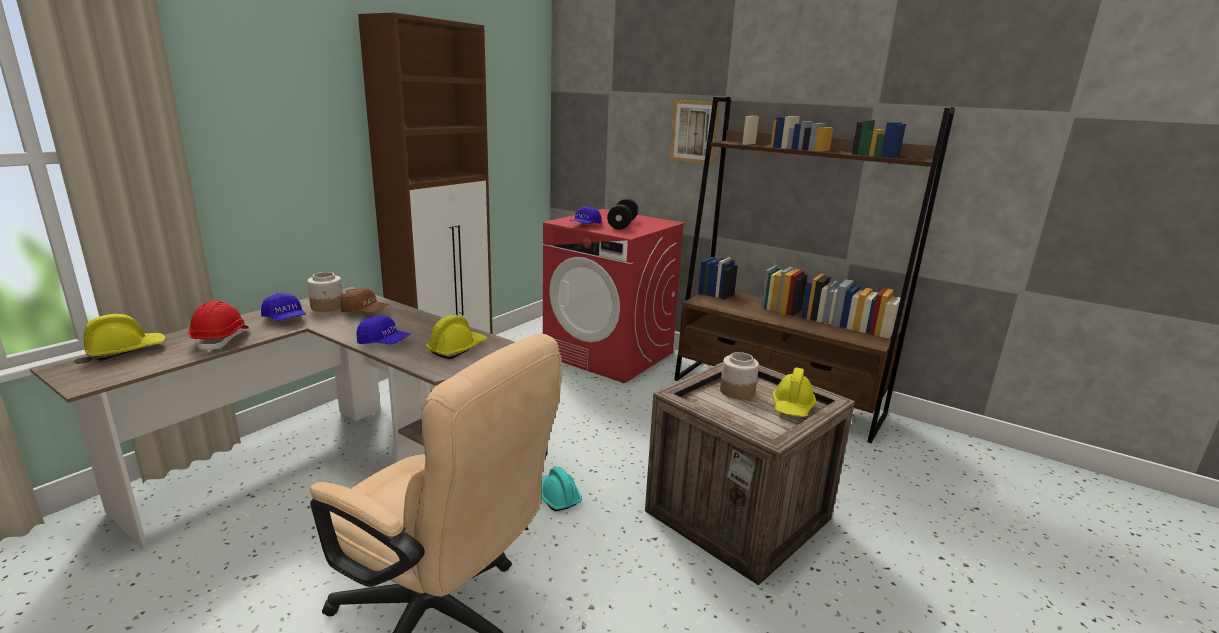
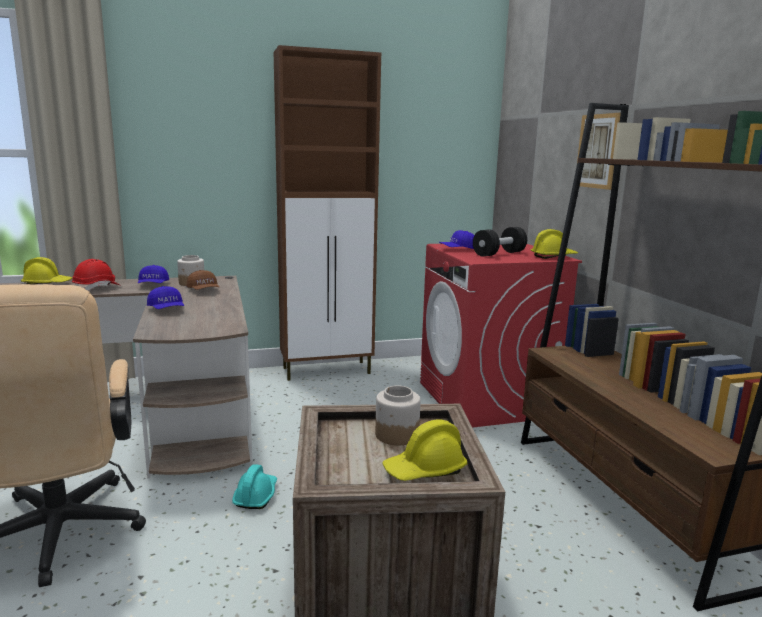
camera: 40 degrees right, 5 degrees down
(457, 349) = (197, 324): yellow hard hat -> yellow hard hat (553, 256)

